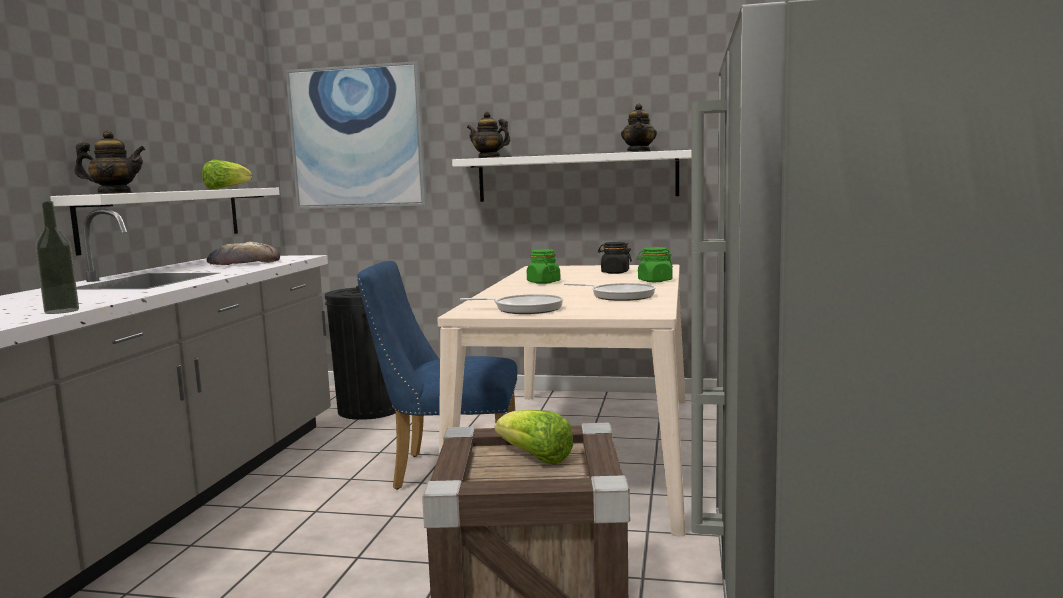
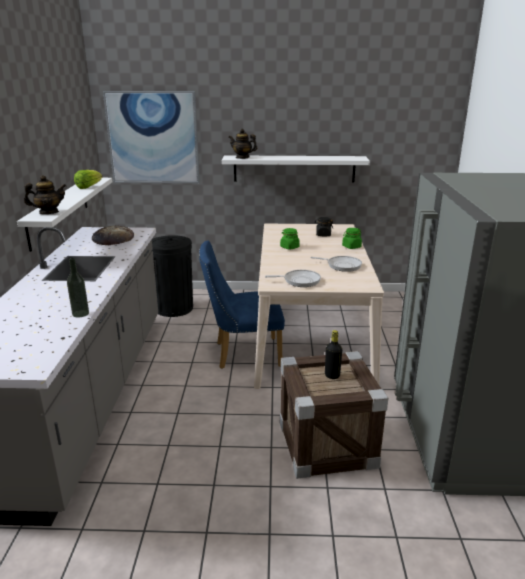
camera: 10 degrees left, 15 degrees up
(535, 458) = (332, 375): lettuce -> black bottle
(639, 151) = (334, 158): teapot -> none

